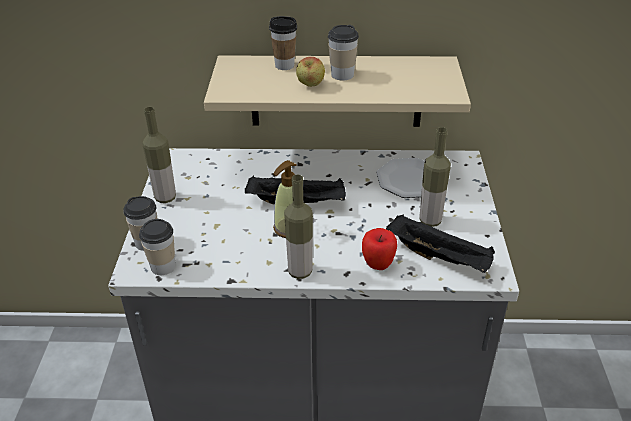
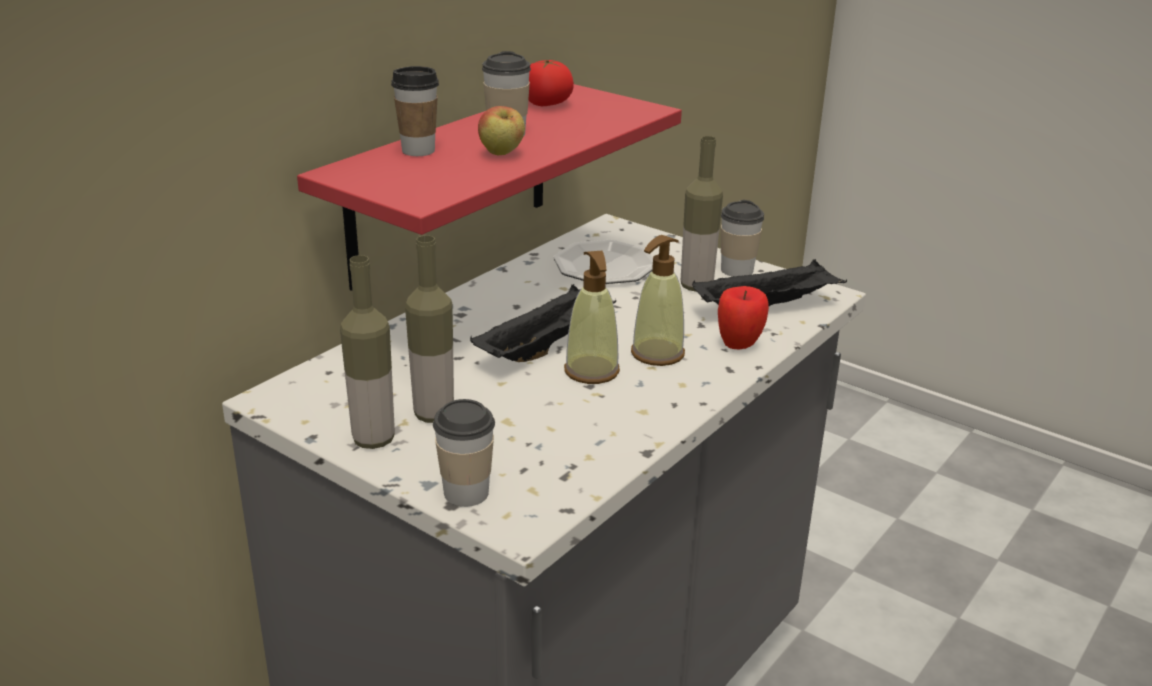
camera: 55 degrees left, 10 degrees down
(163, 266) = (545, 497): cup -> cup (737, 270)
(300, 271) = (689, 397): bottle -> bottle (434, 414)
(333, 241) = (657, 354): none -> soap dispenser
(336, 91) = (450, 184): beige shelf -> red shelf
(407, 65) = (546, 104): none -> tomato

